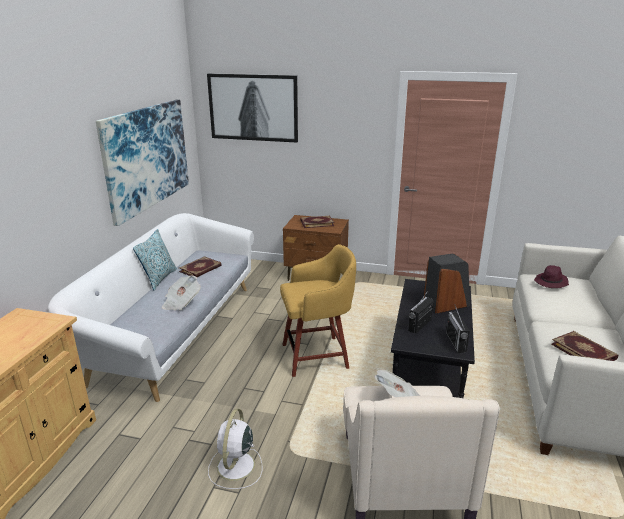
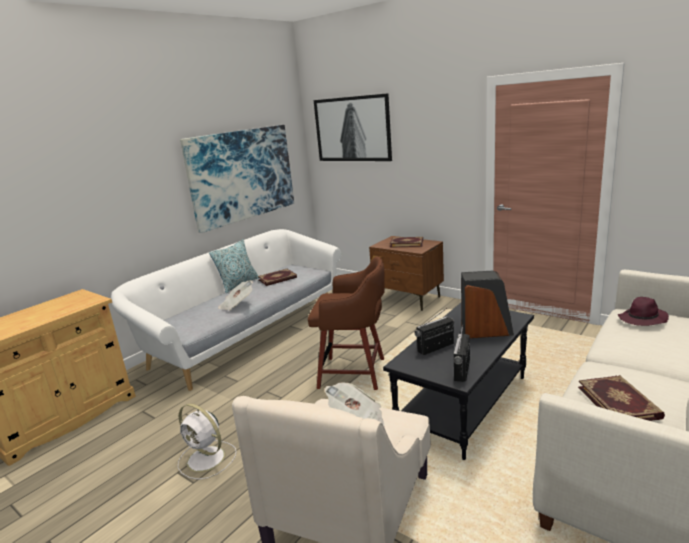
camera: 25 degrees right, 5 degrees down
(235, 467) = (207, 459): white fan -> white fan turned 90 degrees counterclockwise
(317, 356) = (354, 373): yellow stool -> brown stool

